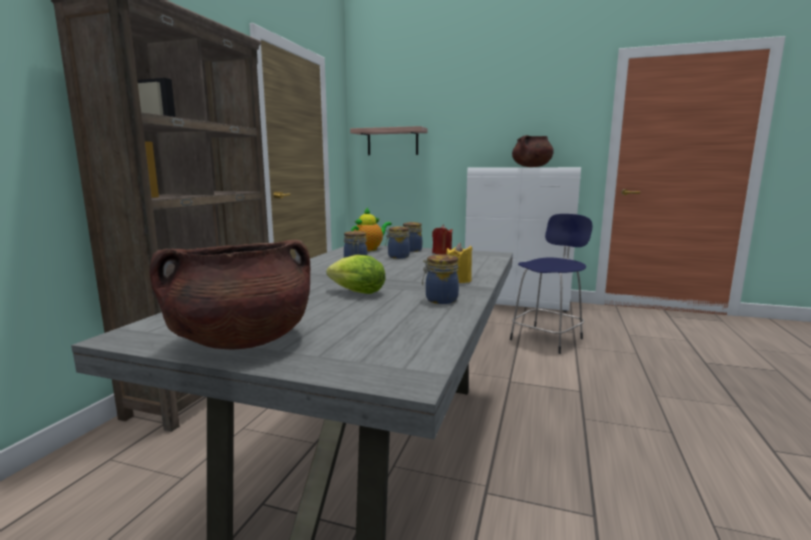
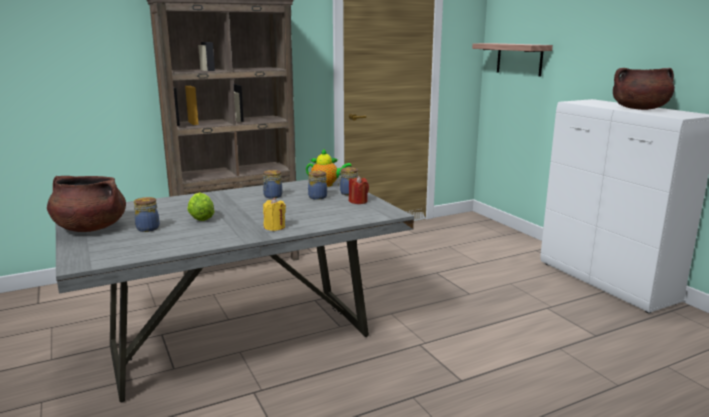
camera: 45 degrees right, 5 degrees up
(440, 300) = (216, 236): jar -> jar (147, 228)
(547, 338) = (547, 329): blue stool -> none

